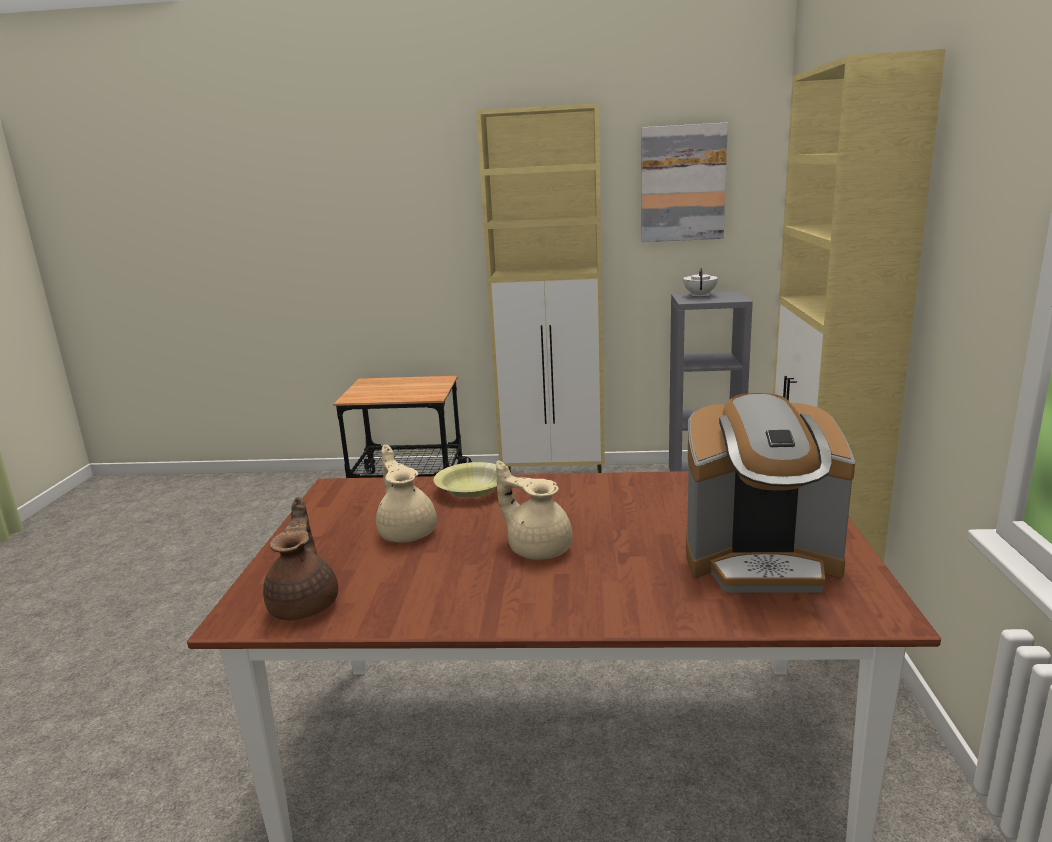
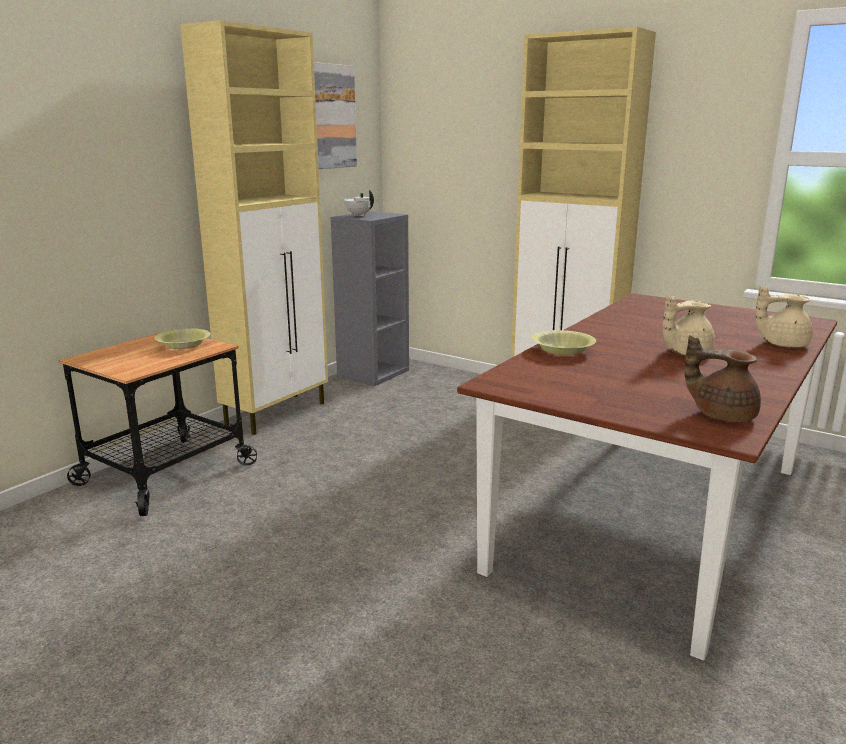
camera: 60 degrees left, 0 degrees up
(407, 531) = (621, 375): beige teapot -> beige teapot (781, 344)
(423, 389) = (183, 345): none -> yellow bowl
(760, 561) = (743, 323): coffee machine -> none

